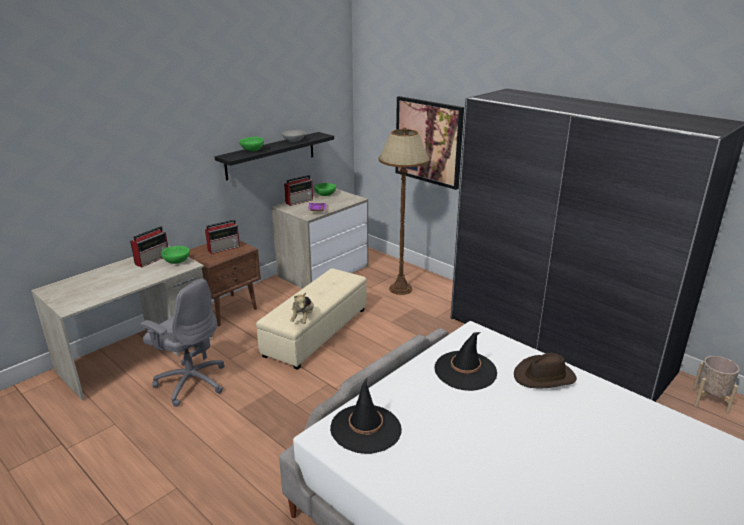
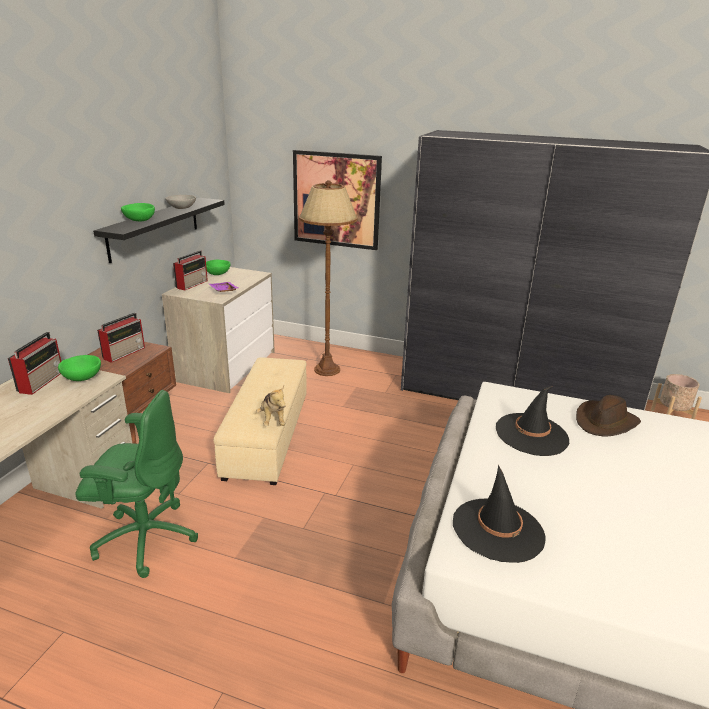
camera: 25 degrees left, 0 degrees up
(191, 382) = (145, 538): grey office chair -> green office chair

